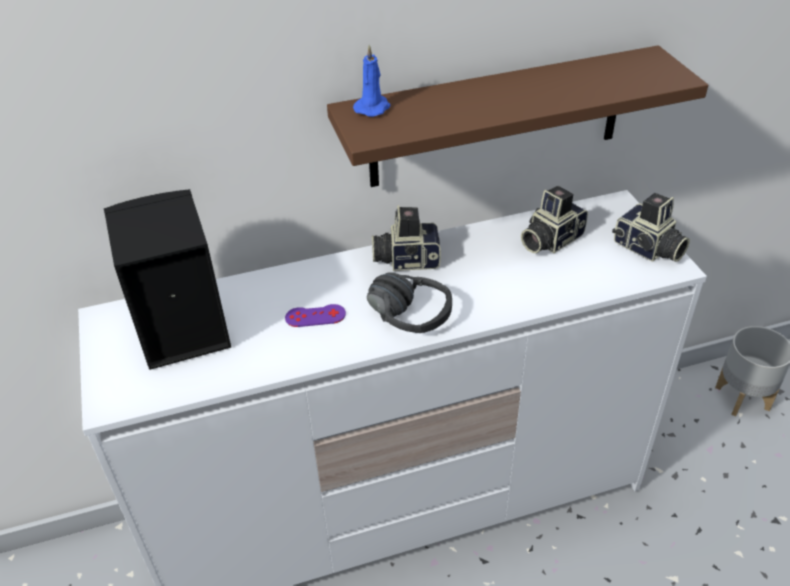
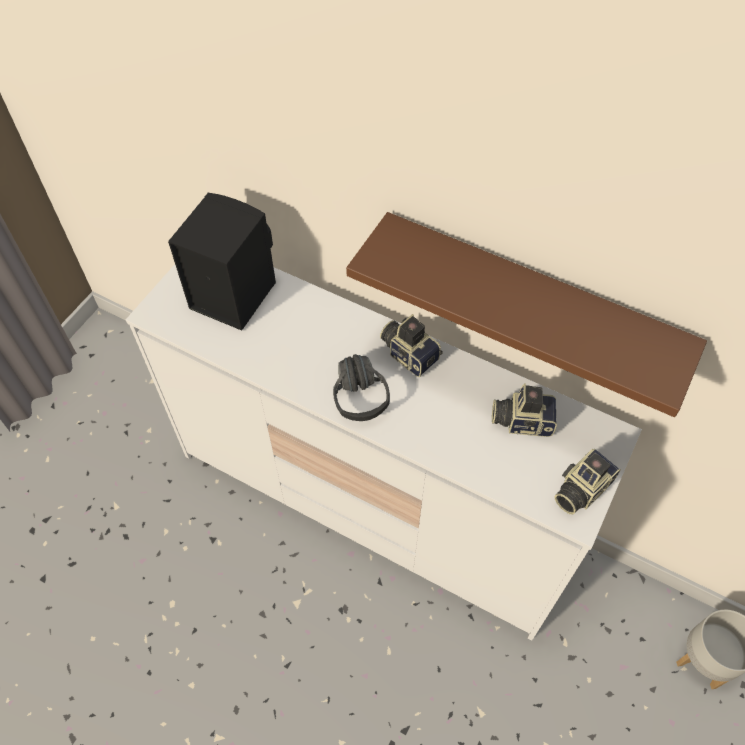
camera: 45 degrees right, 15 degrees up
(315, 316) = (308, 348): purple game controller -> none
(373, 108) = (408, 238): blue candle -> none
(647, 249) = (580, 489): camera -> camera turned 45 degrees clockwise

